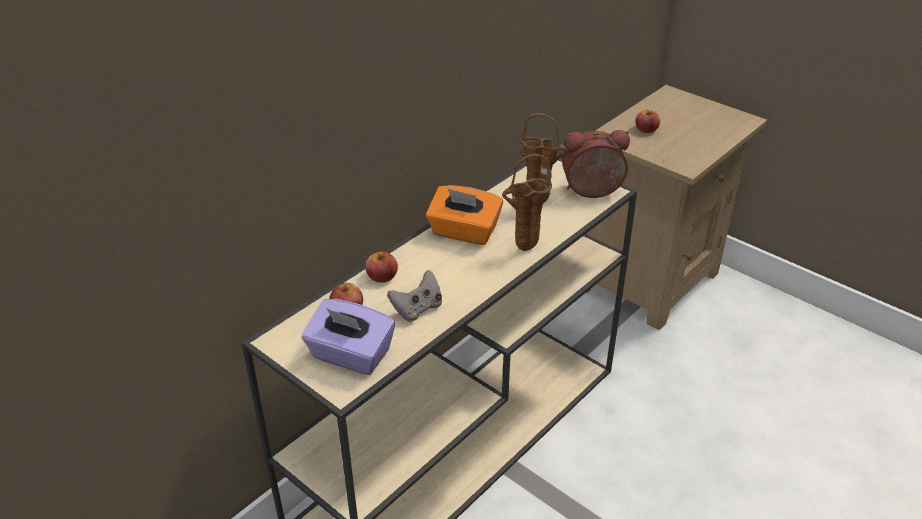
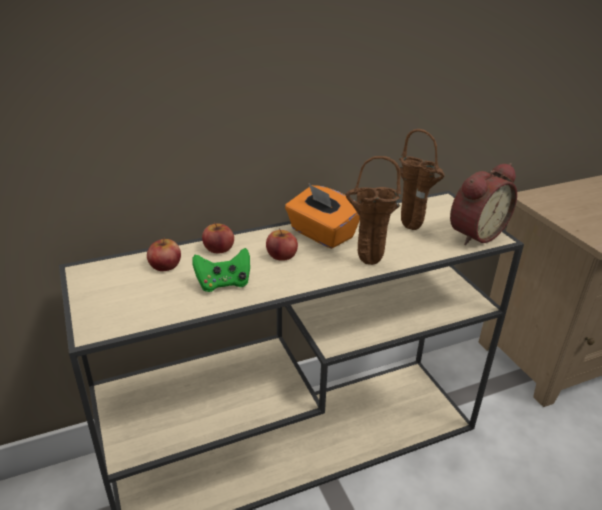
camera: 25 degrees right, 5 degrees down
(350, 355) = (129, 303): purple tissue box -> none
(417, 309) = (223, 283): grey game controller -> green game controller
(592, 192) = (474, 233): alarm clock -> alarm clock turned 120 degrees clockwise
(646, 129) = (574, 201): apple -> apple (281, 255)

